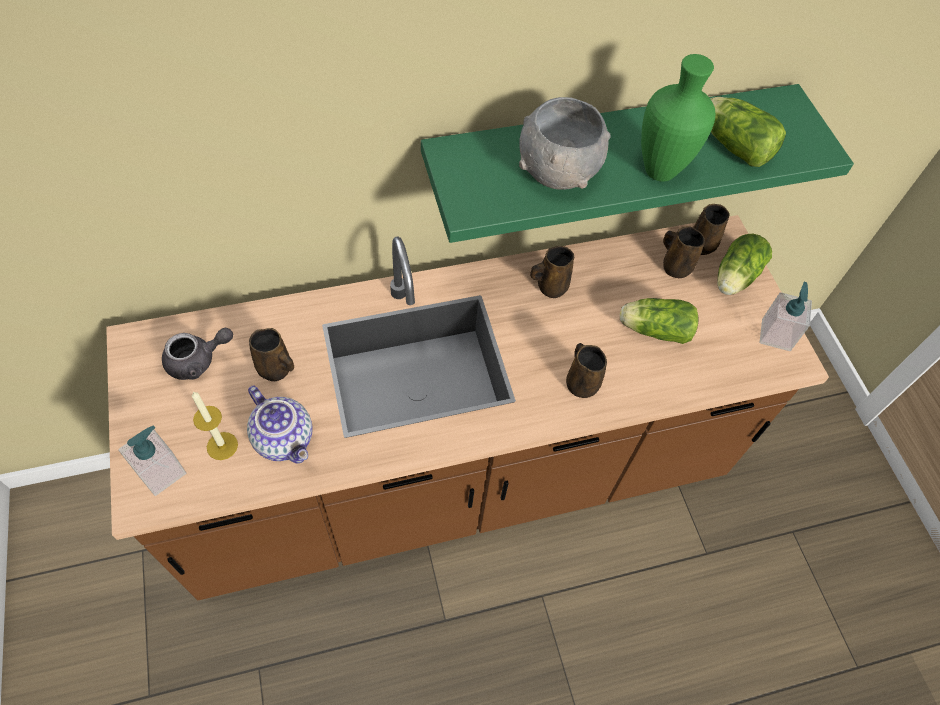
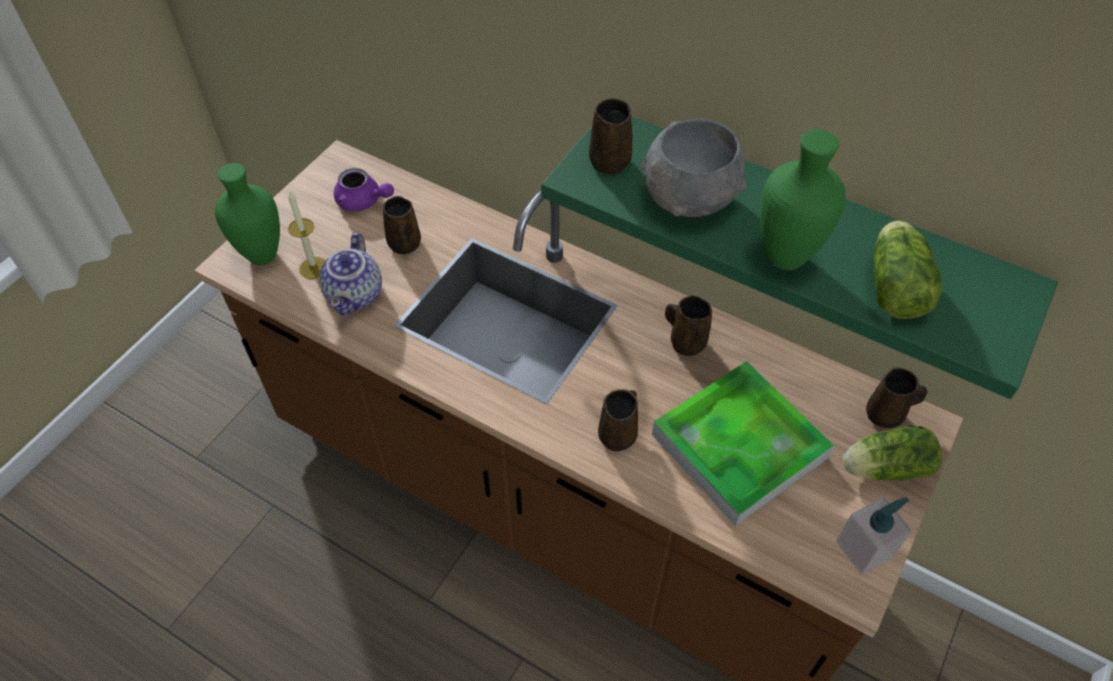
camera: 50 degrees right, 5 degrees down
(161, 472) = (261, 255): soap dispenser -> green vase
(198, 361) = (363, 202): grey teapot -> purple teapot
(653, 329) = (739, 446): lettuce -> tray
(675, 266) = (831, 412): brown mug -> brown mug (610, 160)

